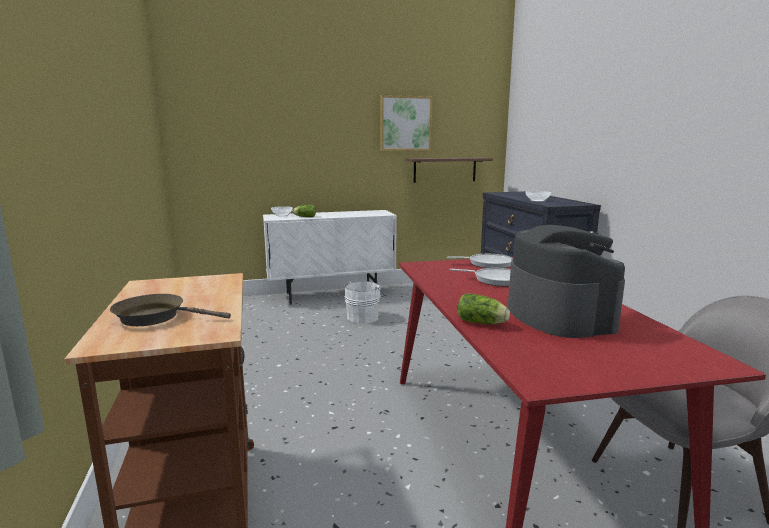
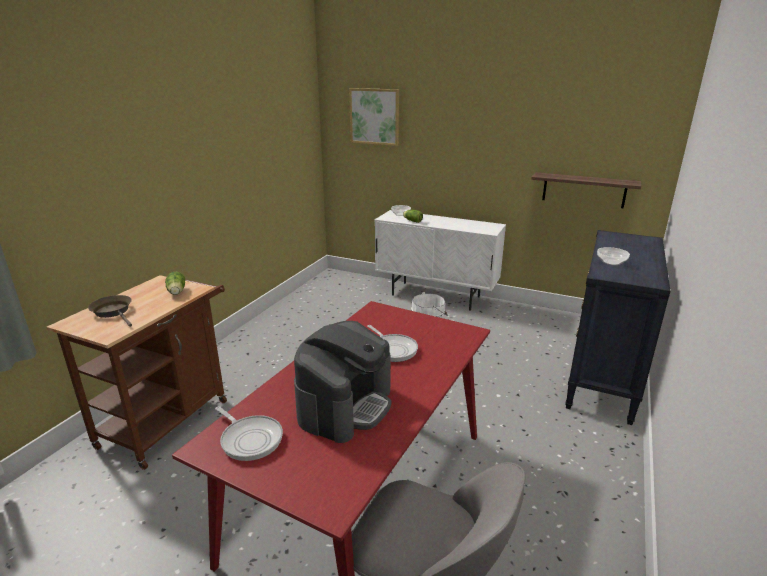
camera: 40 degrees right, 10 degrees up
(405, 123) = (540, 133): picture -> picture (374, 116)
(483, 323) = (283, 387): lettuce -> lettuce (176, 292)
(487, 264) = (431, 328): frying pan -> frying pan (250, 439)

